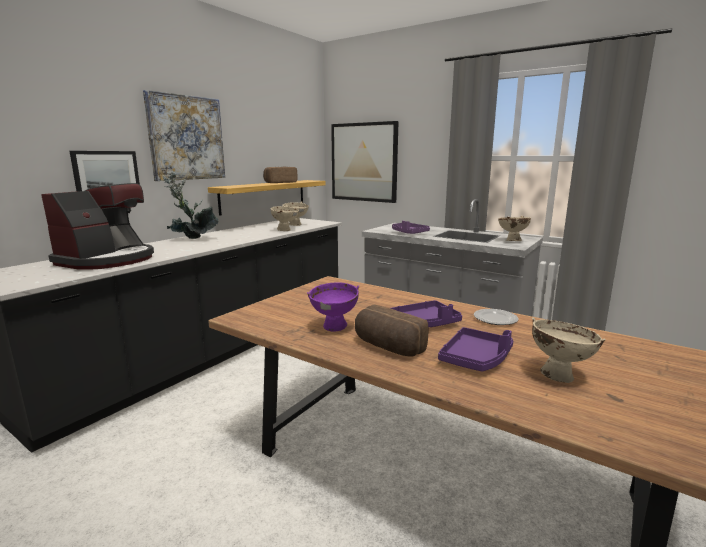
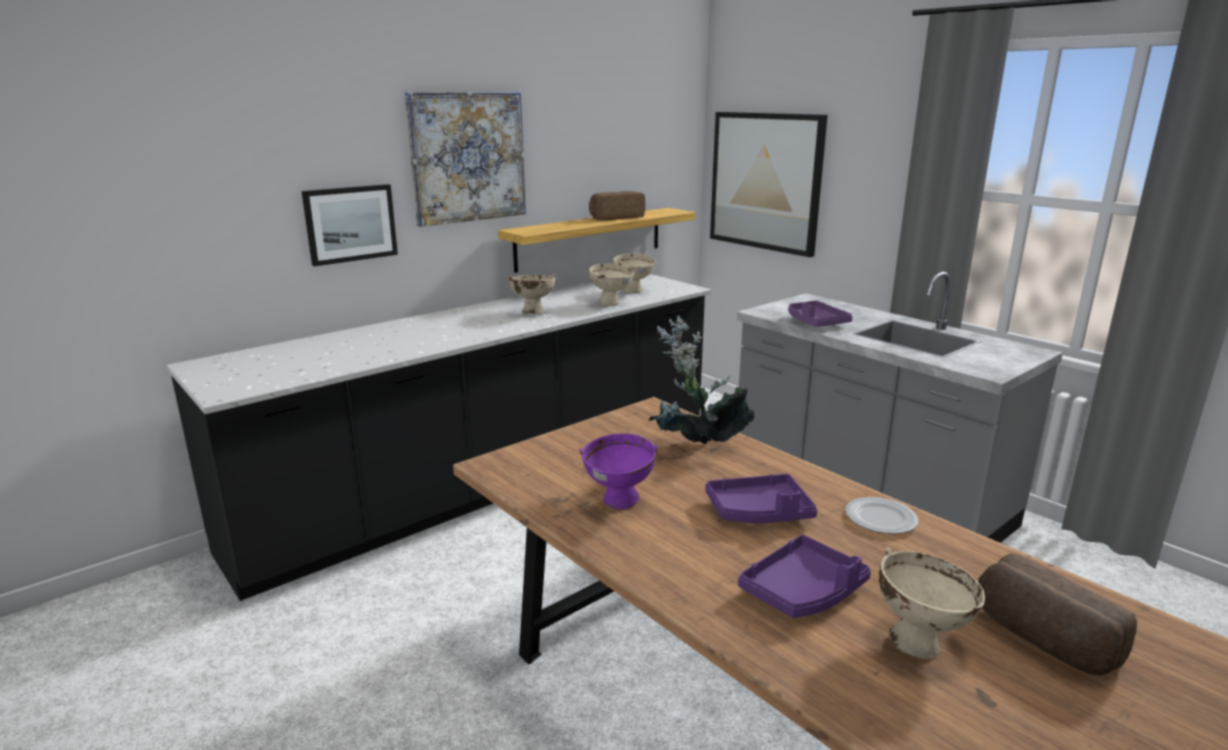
camera: 15 degrees right, 5 degrees up
(108, 260) = (343, 351): coffee machine -> none
(192, 240) = (465, 317): potted plant -> potted plant (696, 448)
(387, 347) = (680, 549): bread -> bread (1041, 640)
(511, 241) = (993, 358): beige bowl -> beige bowl (532, 312)

